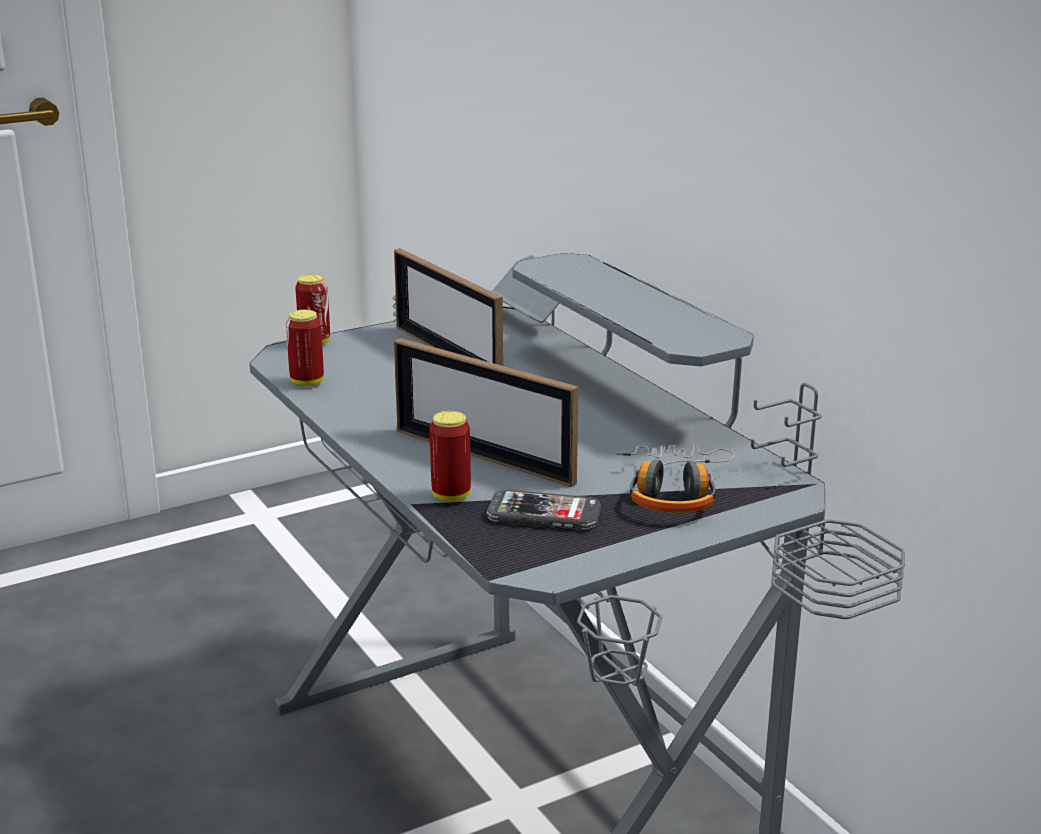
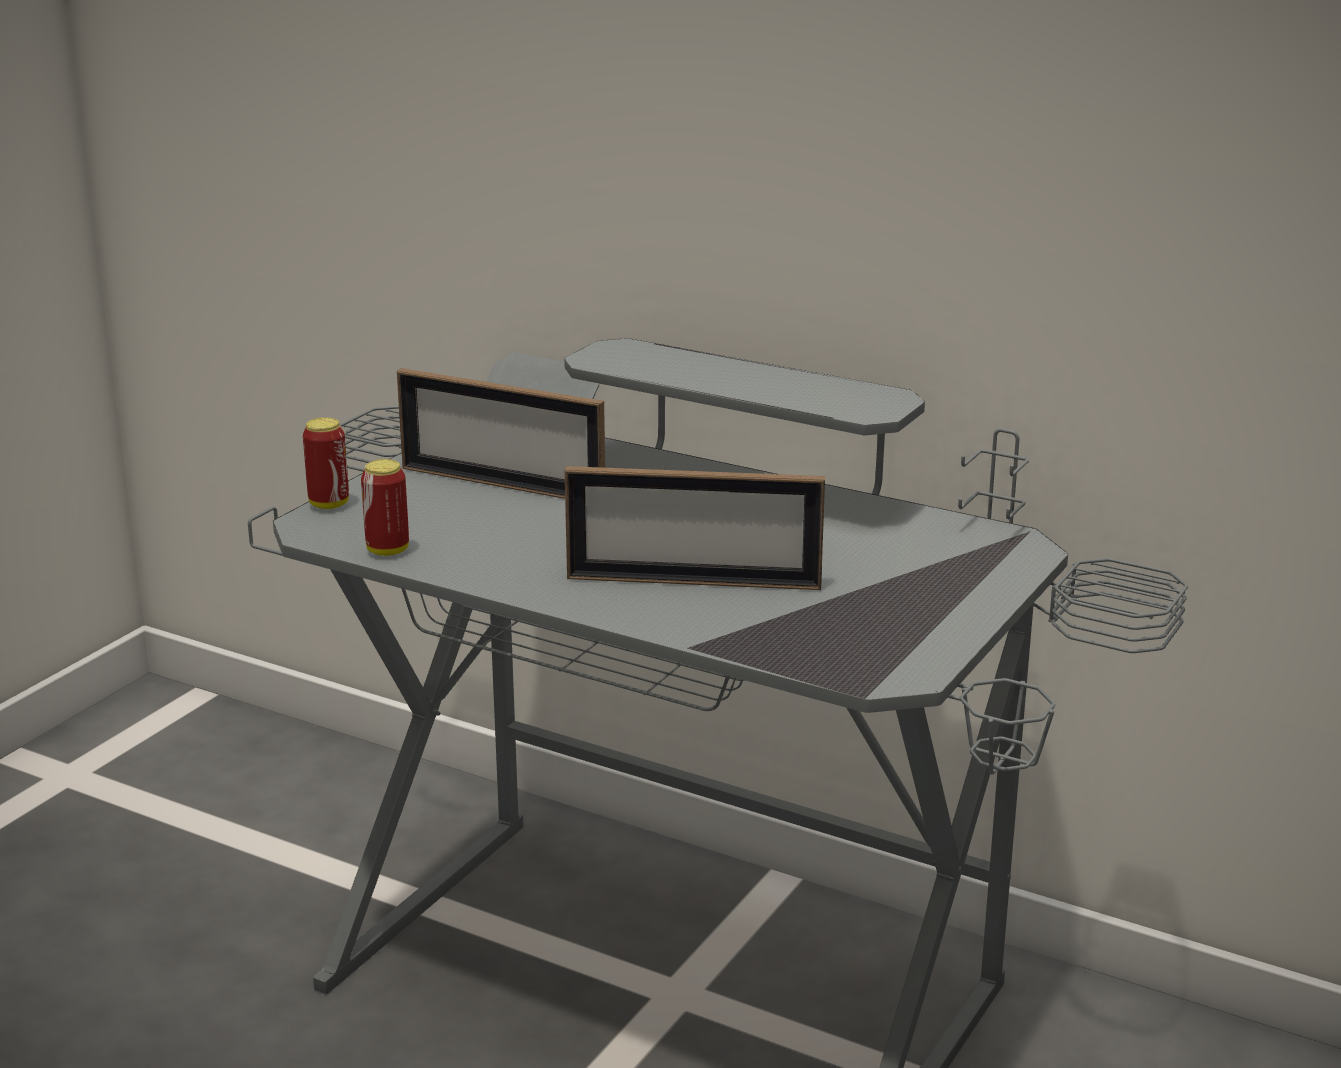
camera: 30 degrees left, 0 degrees up
(451, 496) = (717, 629): can -> none
(543, 514) = (831, 622): phone -> none
(673, 492) = (919, 570): headphones -> none

